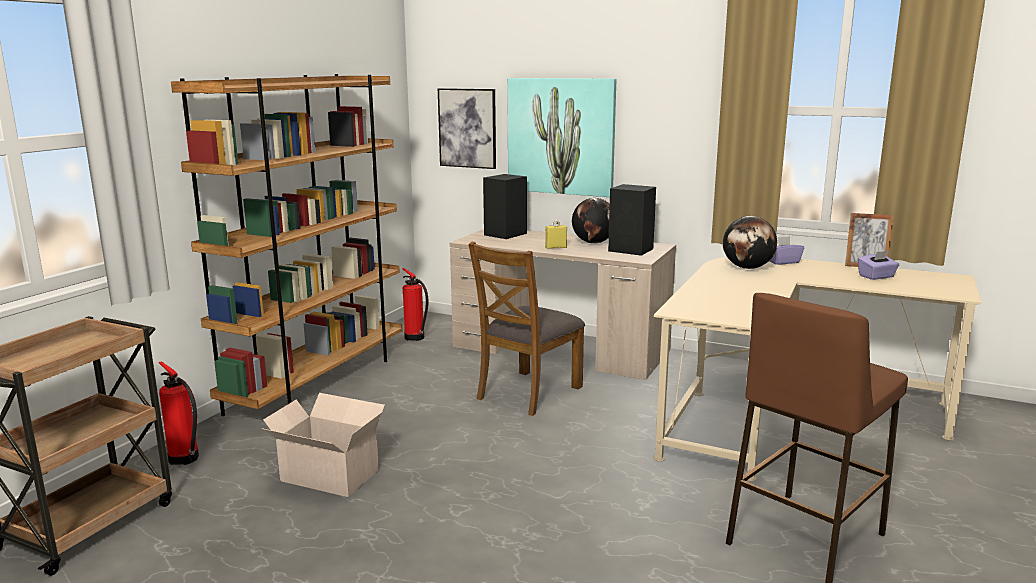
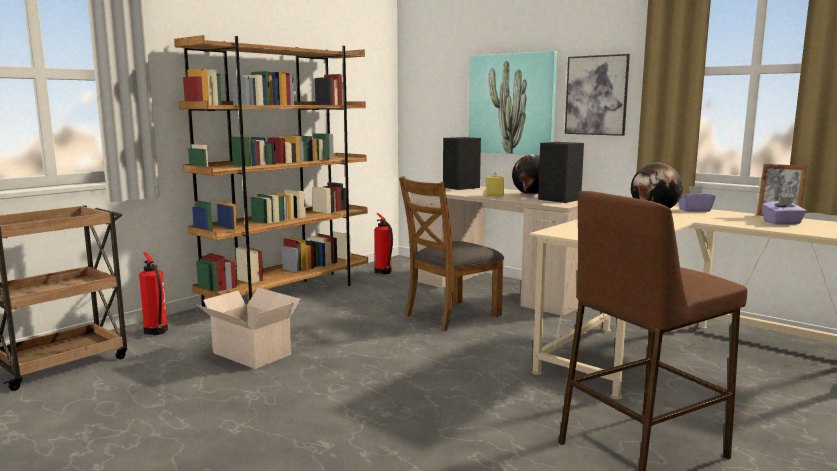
camera: 15 degrees right, 5 degrees down
(467, 128) = (440, 100): picture -> picture (596, 95)

